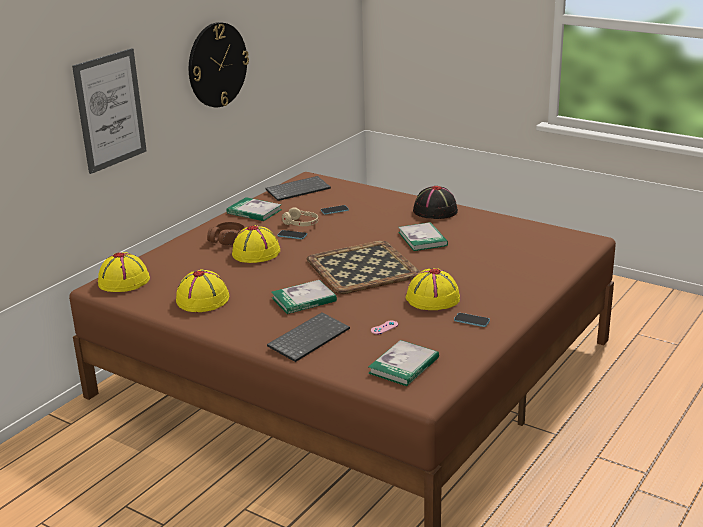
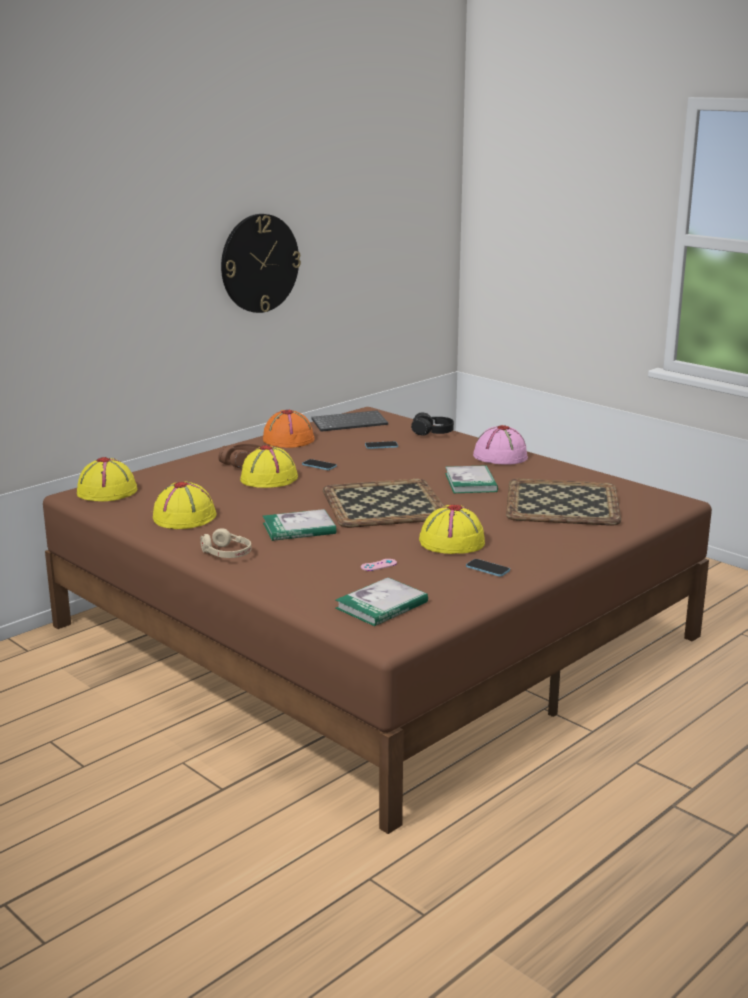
camera: 10 degrees right, 5 degrees down
(110, 110) = (115, 295): picture -> none
(254, 211) = (288, 439): book -> orange hat
(301, 224) = (335, 455): beige headphones -> beige headphones (226, 554)
(308, 338) = (284, 566): keyboard -> none
(370, 193) = (432, 433): none -> black headphones
(435, 211) = (500, 456): black hat -> pink hat
(502, 251) = (561, 503): none -> tray

